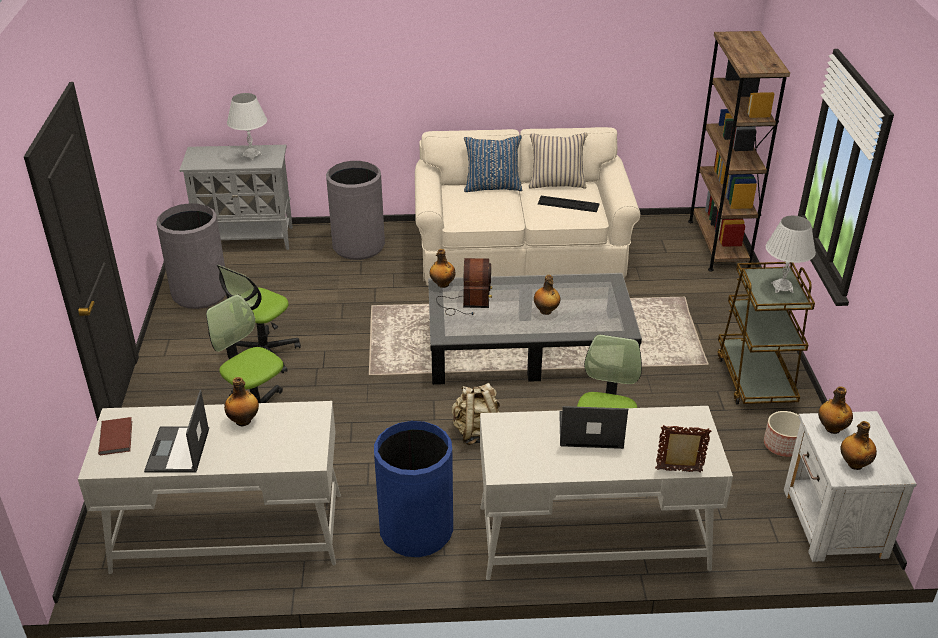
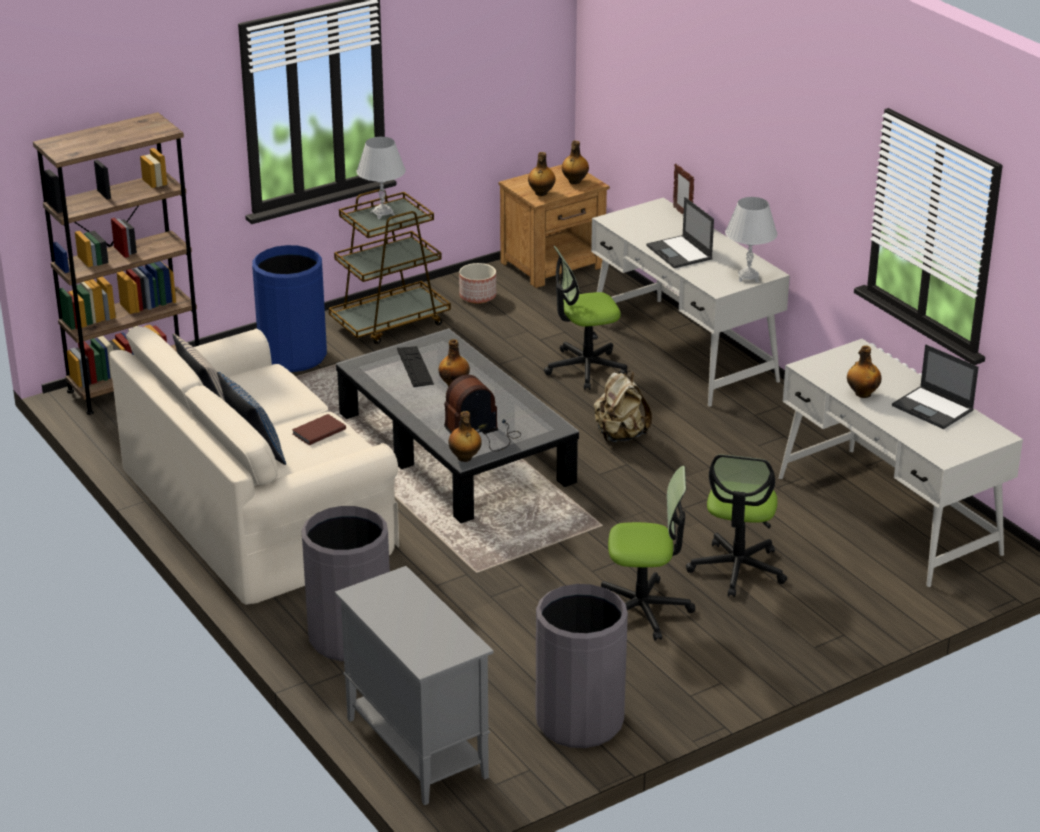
camera: 120 degrees left, 5 degrees down
(117, 437) = (961, 444): brown book -> brown book (317, 431)
(178, 451) = (933, 408): laptop -> laptop turned 75 degrees clockwise
(251, 155) = (396, 605): white table lamp -> white table lamp (748, 277)
(416, 530) = (771, 426): blue trash can -> blue trash can (293, 356)
(568, 204) = (257, 389): keyboard -> keyboard (415, 366)
(833, 524) = (554, 265): white nightstand -> brown nightstand

